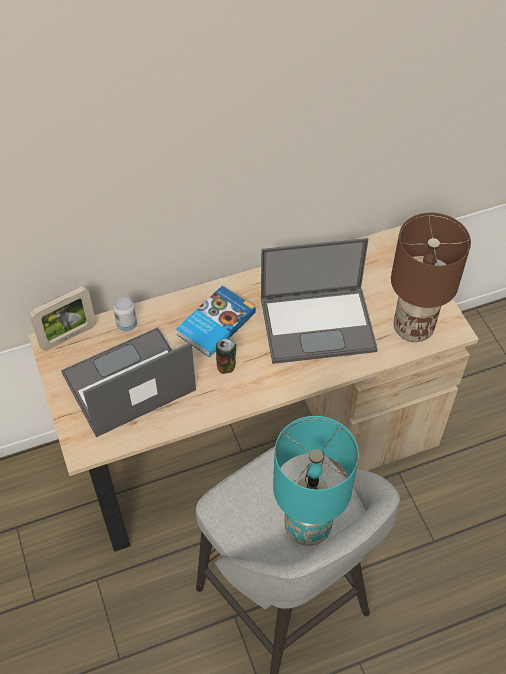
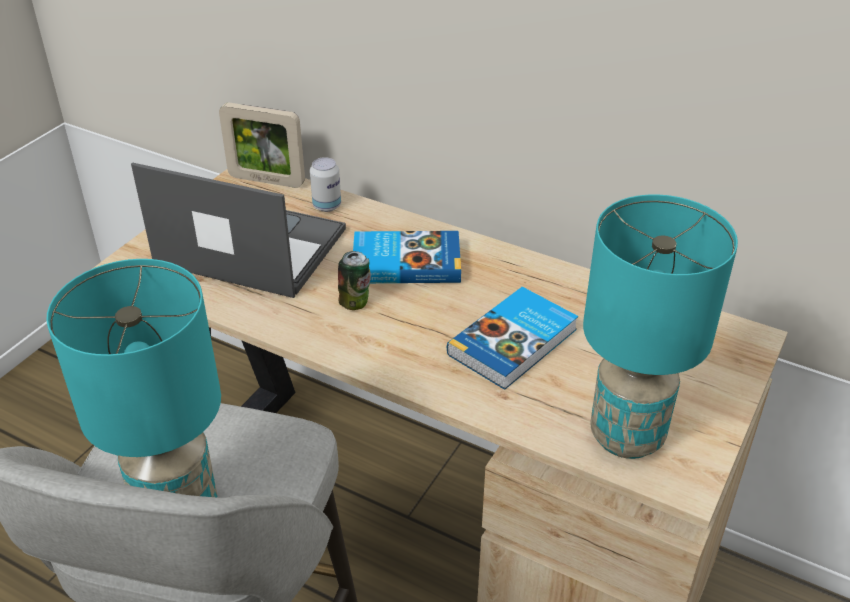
camera: 50 degrees right, 15 degrees down
(319, 323) = (515, 342): laptop -> book
(413, 328) = (628, 436): brown table lamp -> turquoise table lamp

